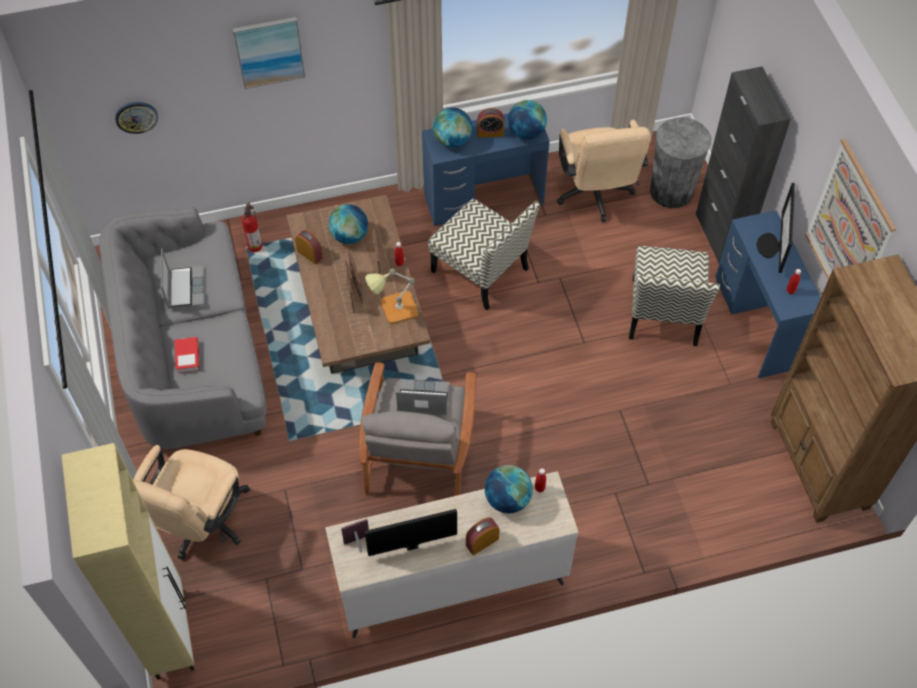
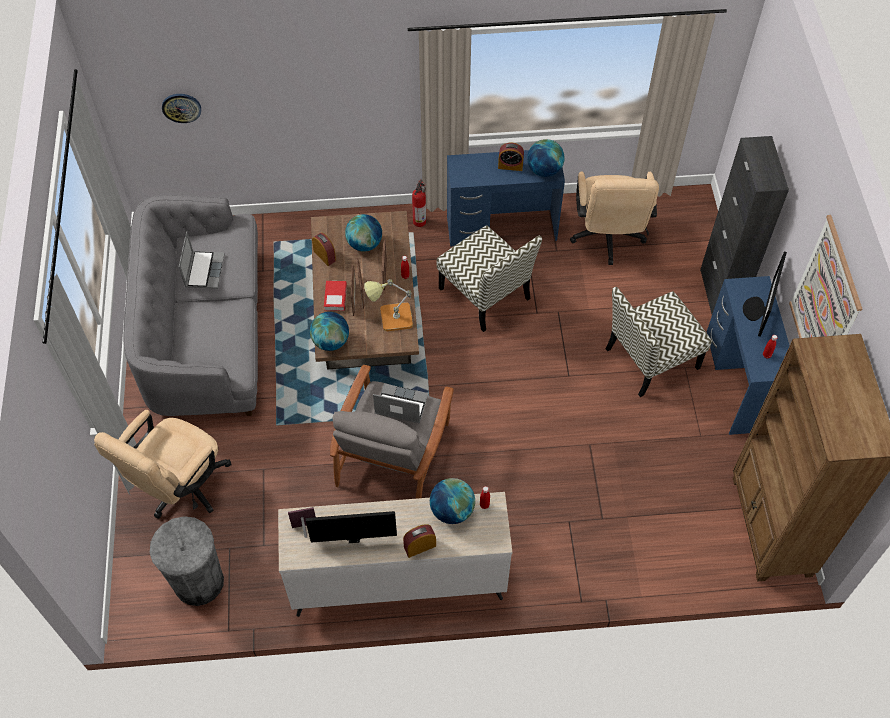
camera: 10 degrees right, 0 degrees up
(169, 632) = (133, 582): beige cabinet -> none
(187, 357) = (193, 333): book -> book (335, 297)
(255, 246) = (282, 241): fire extinguisher -> fire extinguisher (420, 221)
(269, 51) = (307, 62): picture -> none
(452, 140) = (473, 168): globe -> globe (331, 342)
(664, 313) = (651, 359): chair -> chair turned 45 degrees clockwise
(671, 191) = (681, 245): grey trash can -> grey trash can (199, 582)

